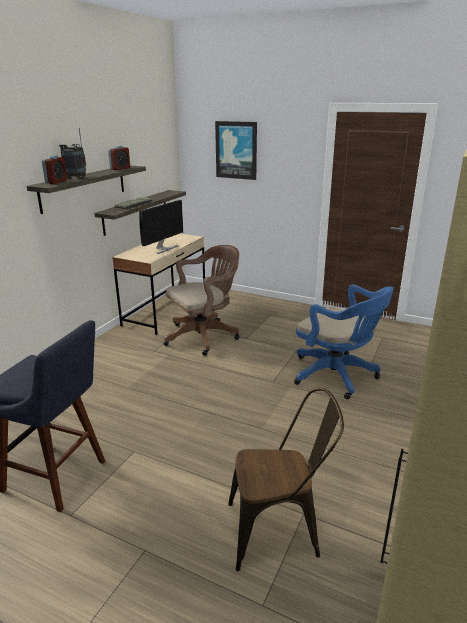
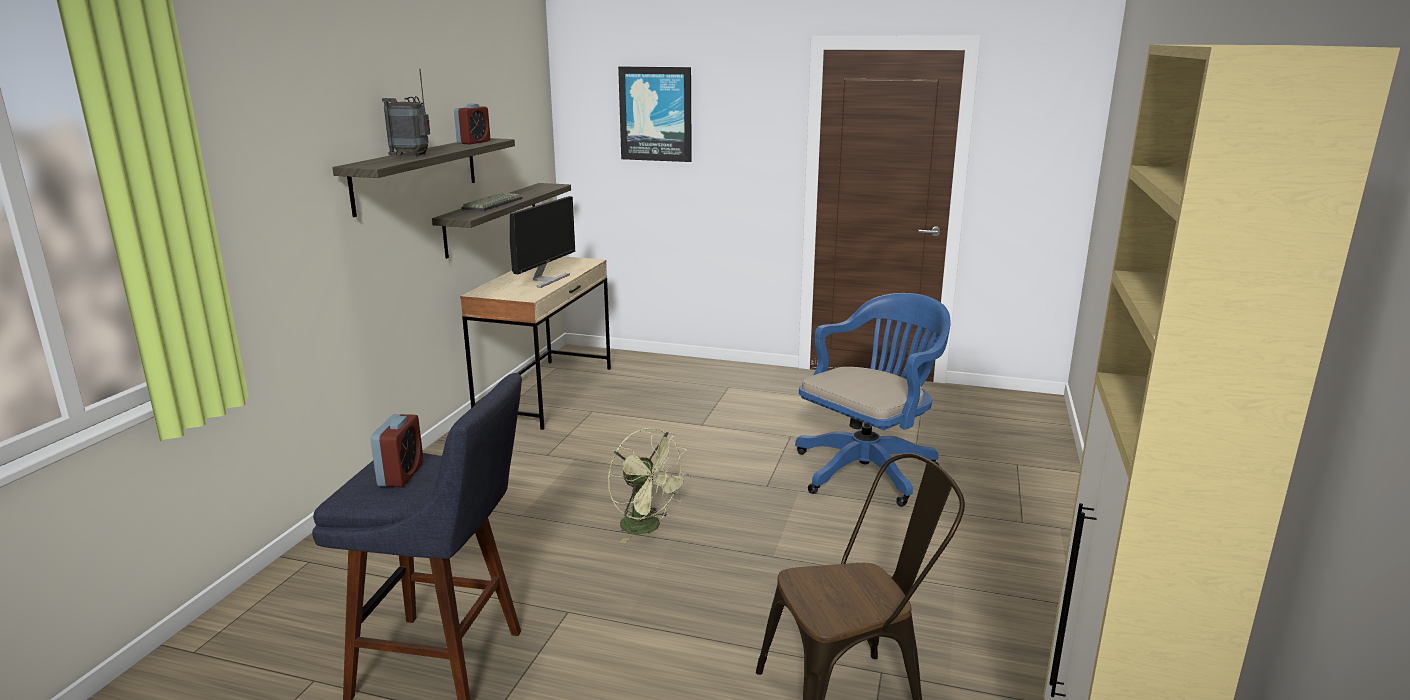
camera: 10 degrees left, 5 degrees down
(56, 182) = (381, 161): alarm clock -> alarm clock (401, 475)
(195, 402) = (647, 528): none -> green fan
(204, 336) = (628, 426): brown office chair -> none
(337, 376) = (869, 469): blue office chair -> blue office chair turned 75 degrees counterclockwise

